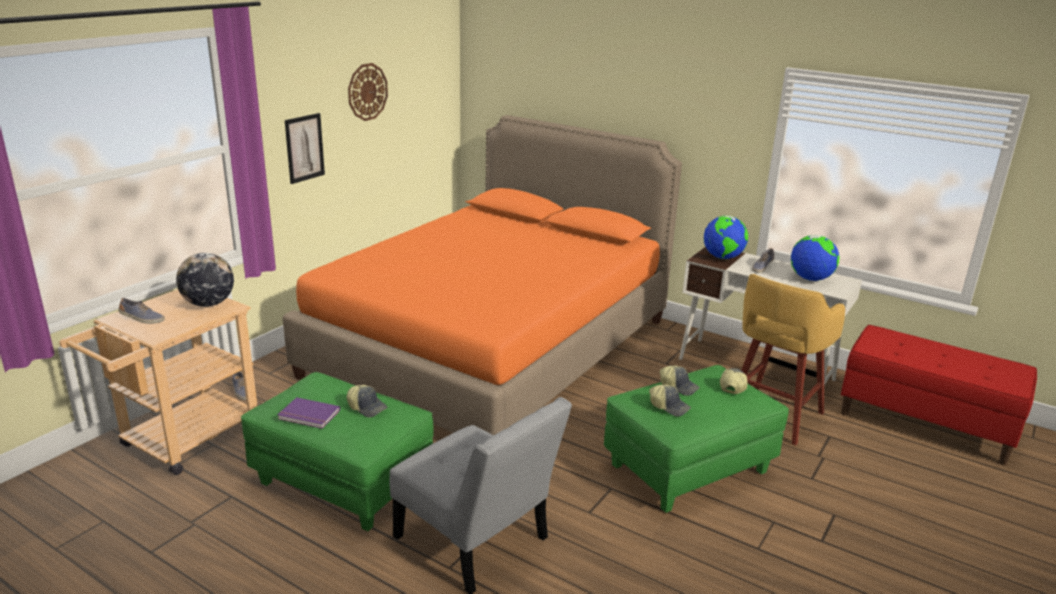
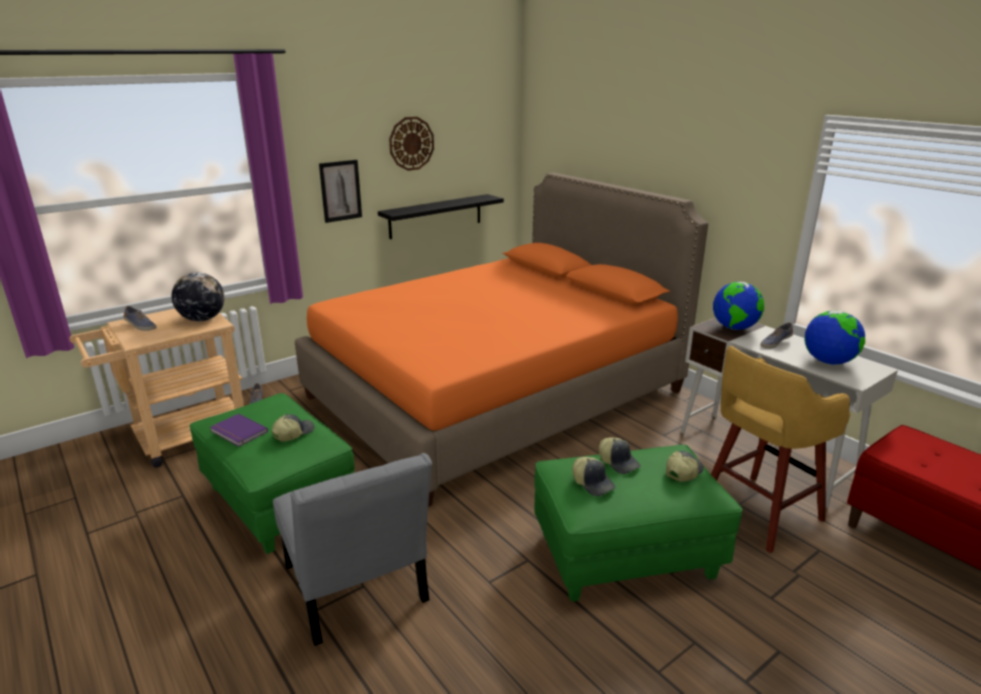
camera: 20 degrees right, 0 degrees up
(367, 407) = (293, 433): cap -> cap turned 105 degrees counterclockwise
(389, 167) = (436, 216): none -> black shelf

